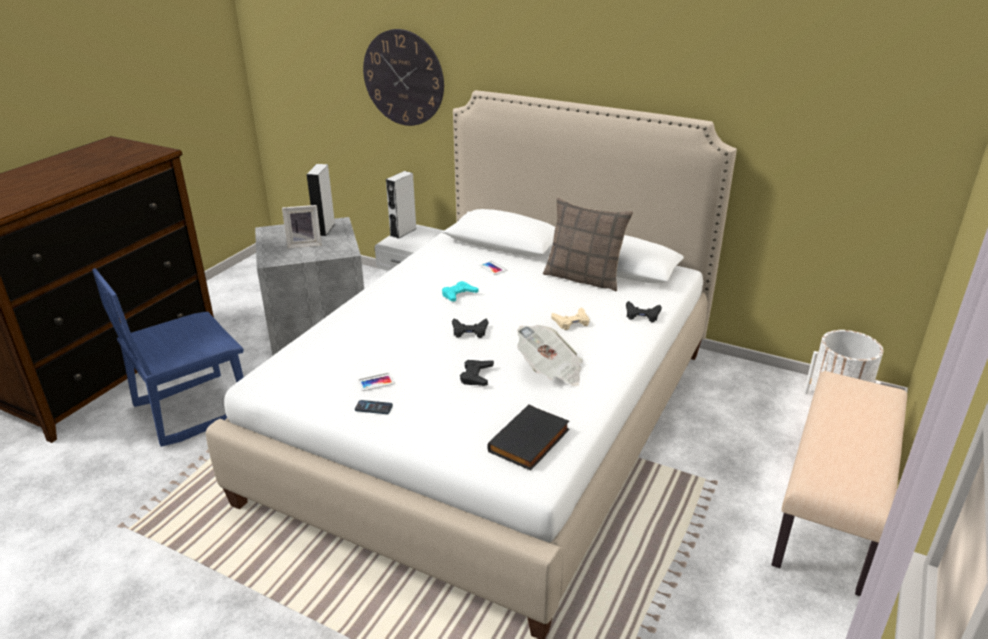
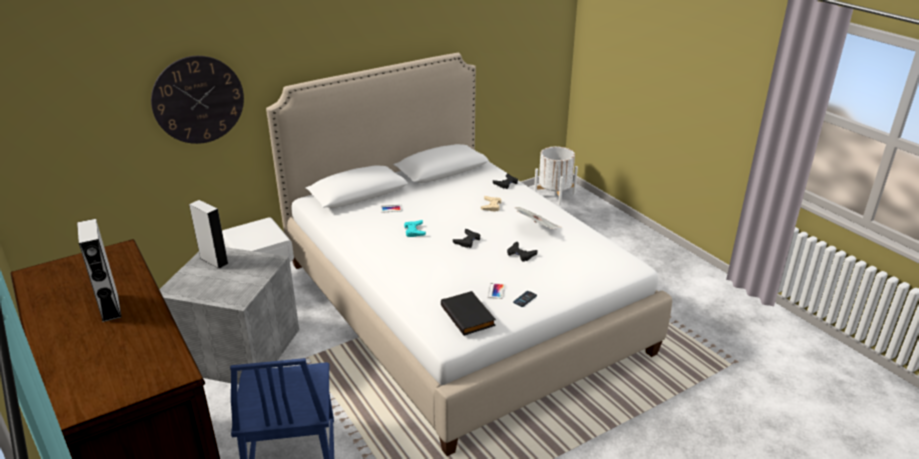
camera: 60 degrees left, 0 degrees up
(304, 244) = (229, 277): picture frame -> none
(403, 232) = (237, 237): grey speaker -> grey speaker (110, 307)
(530, 441) = (601, 257): black book -> black book (469, 316)
(584, 277) = (442, 184): pillow -> none
(833, 509) = (625, 231): beige bench -> none

